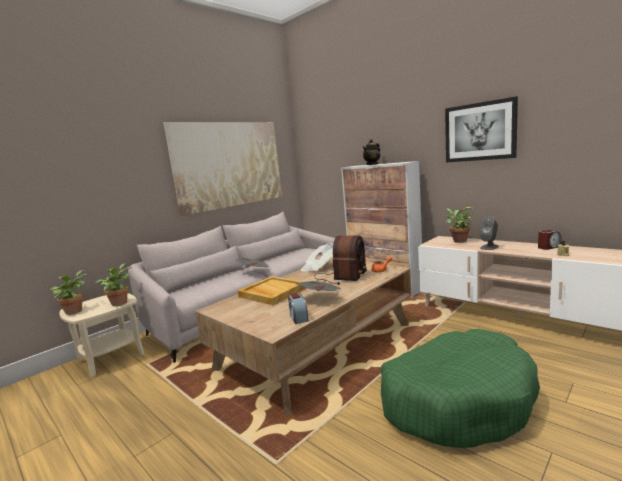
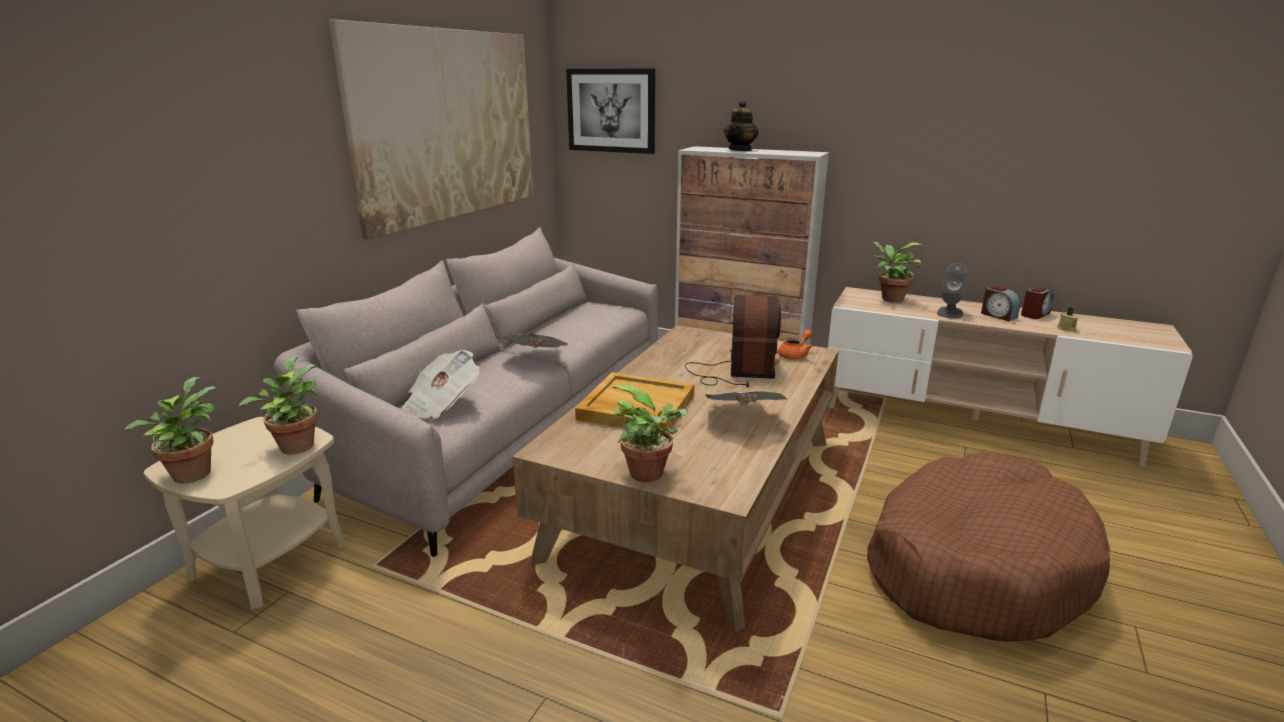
camera: 20 degrees left, 10 degrees up
(247, 321) = (651, 474): none -> potted plant
(298, 318) = (742, 460): alarm clock -> alarm clock (998, 315)
(319, 267) = (674, 350): newspaper -> newspaper (440, 405)
(456, 399) = (974, 566): green dog bed -> brown dog bed
(479, 131) = (946, 113): picture -> picture (611, 110)

